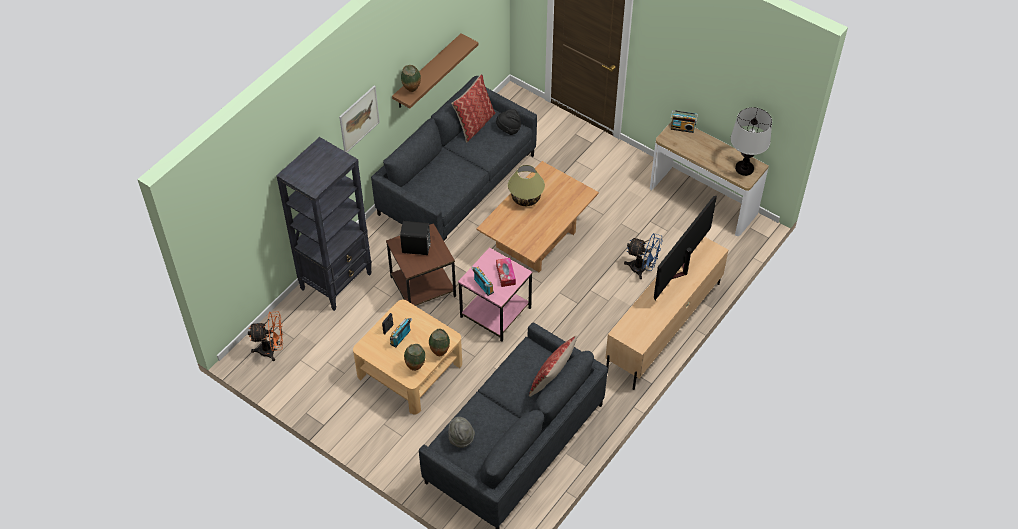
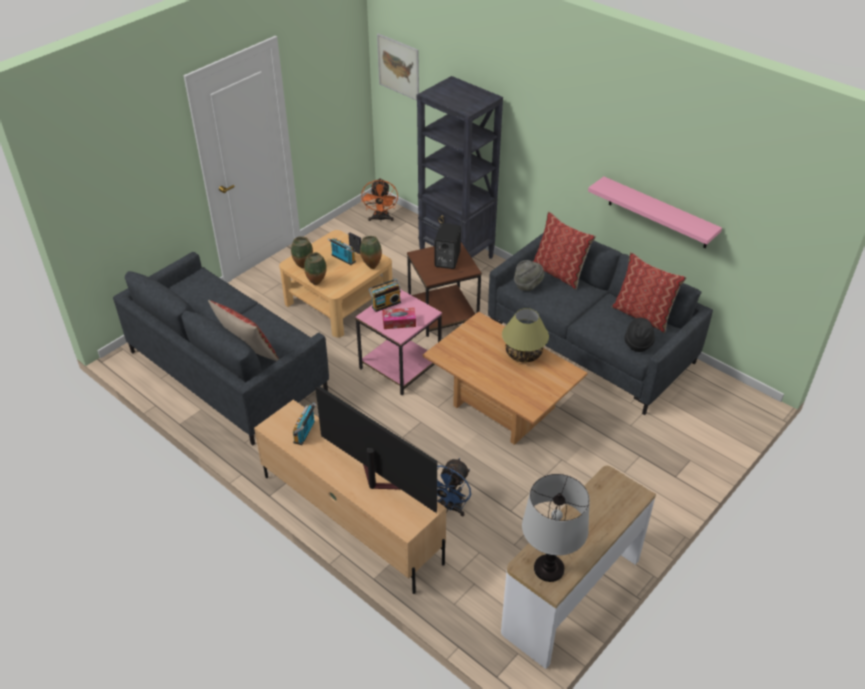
camera: 95 degrees right, 10 degrees down
(359, 119) = (557, 147): picture -> picture (398, 67)
(412, 91) = (612, 189): vase -> vase (371, 267)
(423, 174) = (559, 272): none -> pillow
(427, 72) = (658, 213): brown shelf -> pink shelf
(460, 438) = (202, 285): grey hat -> grey hat (528, 285)
(682, 128) = (633, 500): radio -> radio (305, 432)

